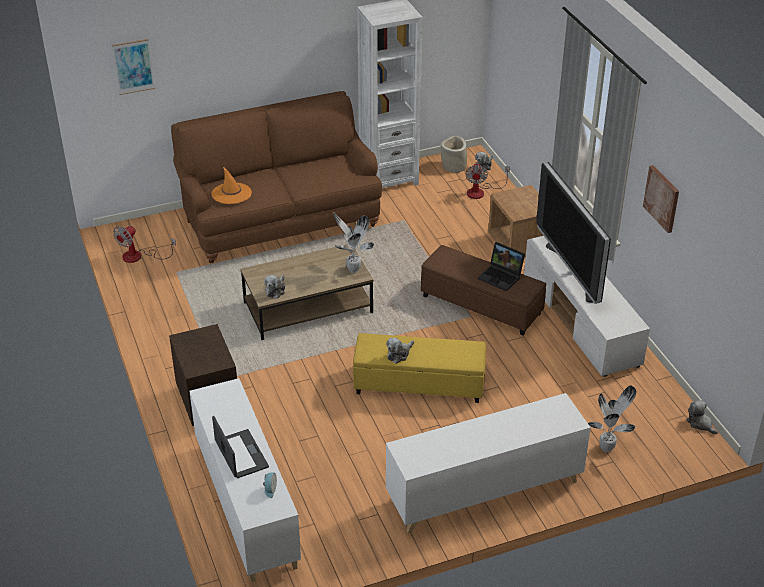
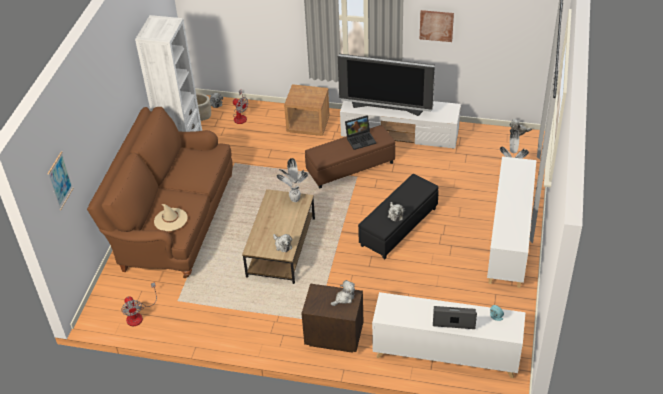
camera: 55 degrees left, 5 degrees up
(213, 357) = (344, 298): none -> plush toy
(231, 193) = (170, 220): orange hat -> beige hat
(418, 384) = (399, 227): yellow ottoman -> black ottoman

